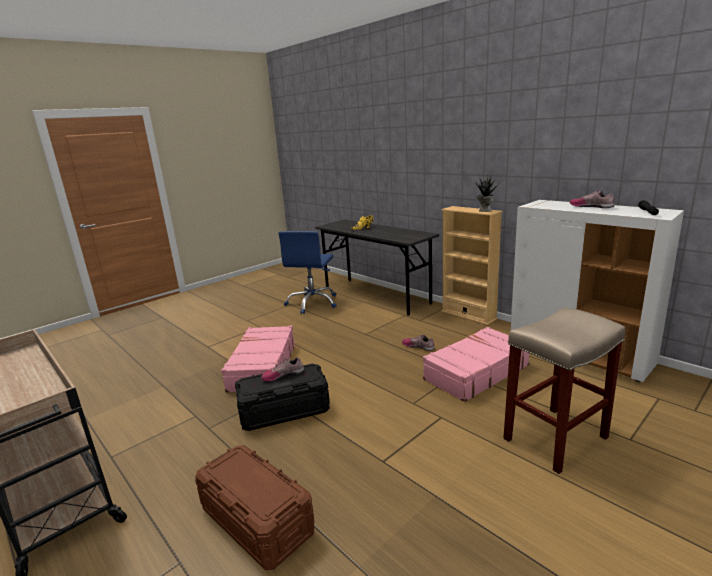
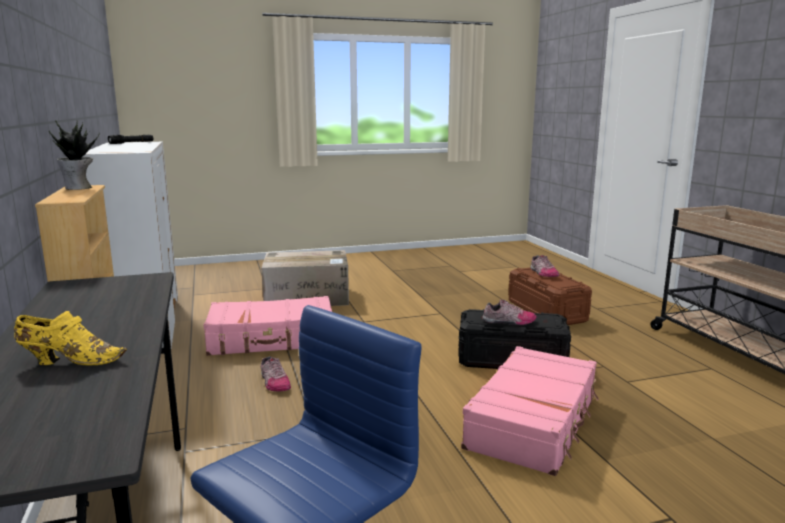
camera: 155 degrees left, 5 degrees down
(555, 439) = (308, 297): beige stool -> cardboard box
(591, 206) = (118, 147): shoe -> shoe (543, 273)

